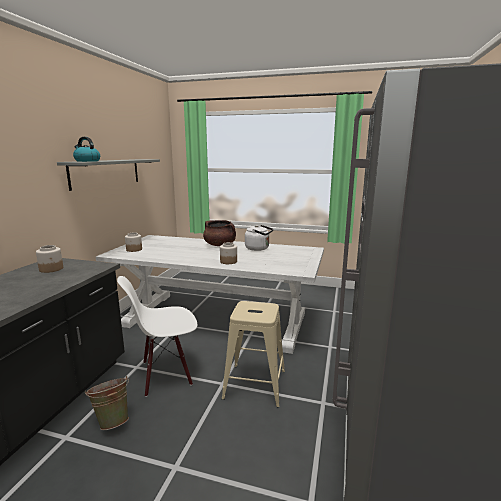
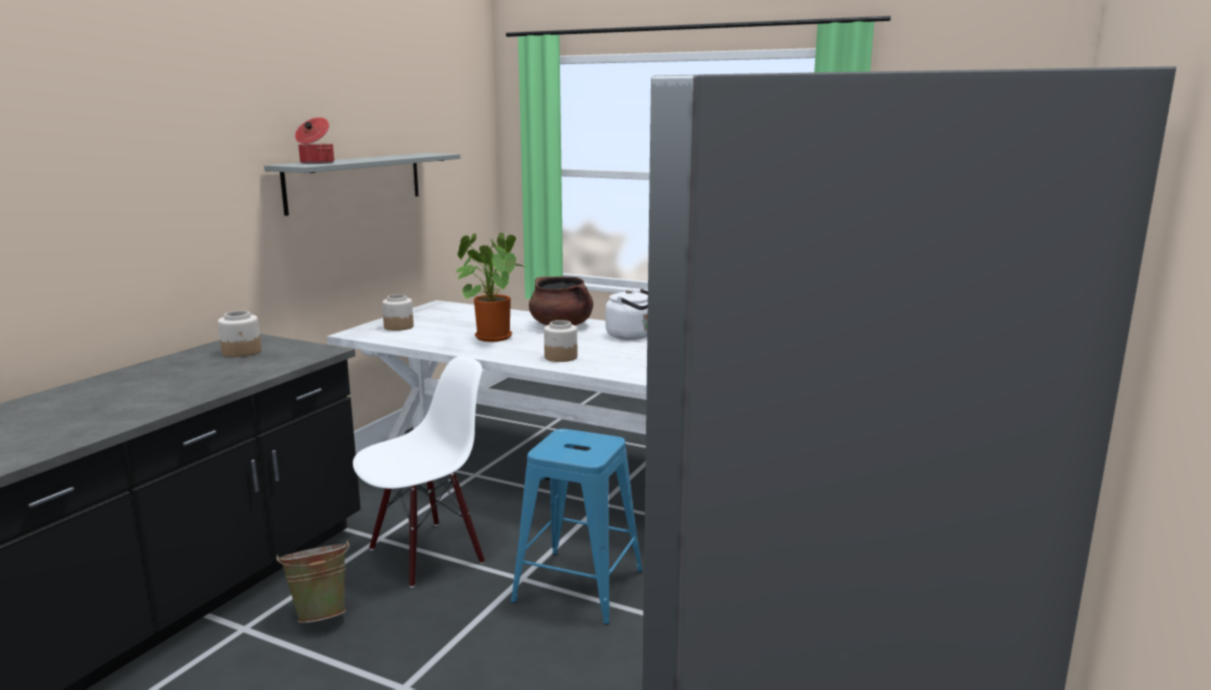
camera: 10 degrees right, 0 degrees up
(87, 161) = (316, 163): kettle -> cooking pot
(166, 374) = (426, 554): white chair -> white chair turned 150 degrees clockwise
(186, 252) = (490, 336): none -> potted plant
(255, 384) = (579, 586): beige stool -> blue stool

